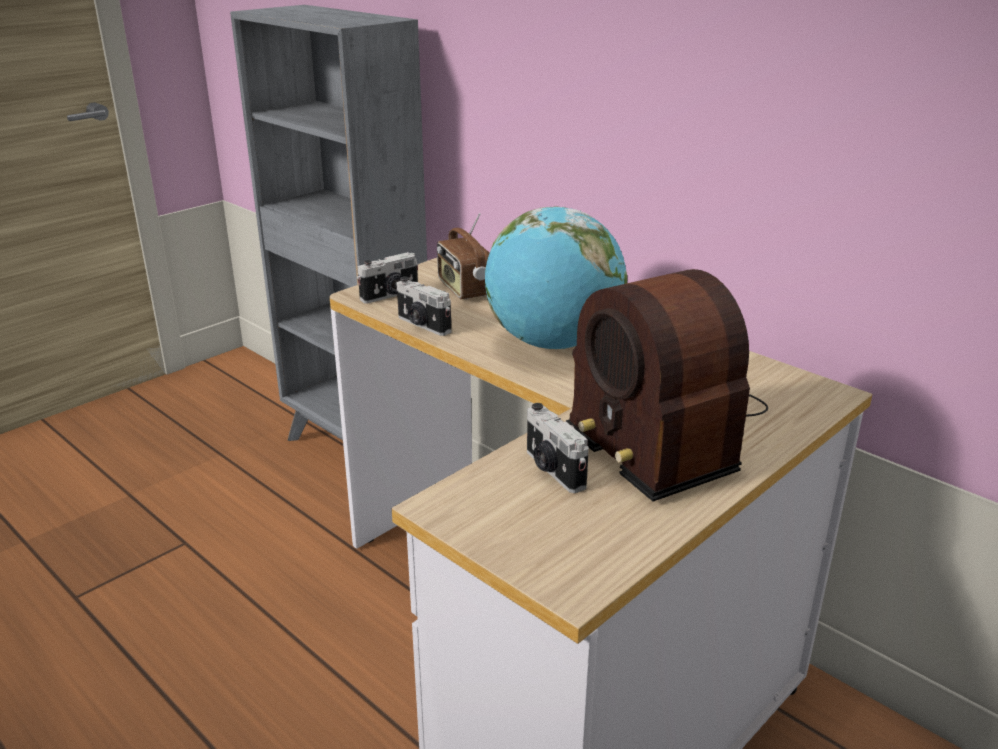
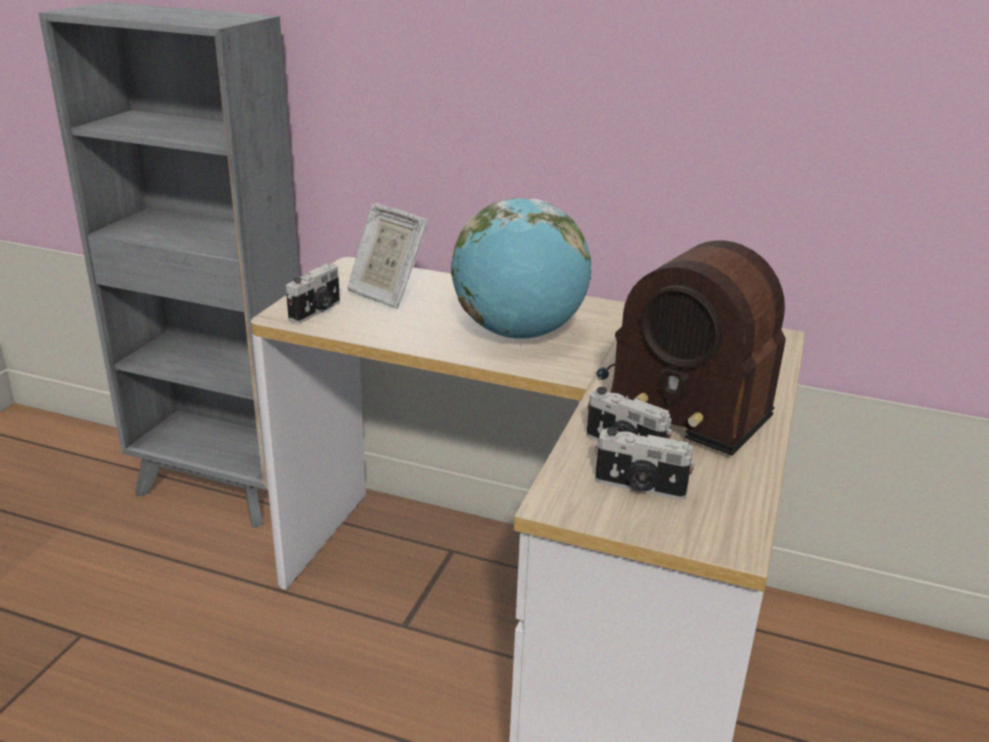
camera: 25 degrees left, 0 degrees up
(422, 325) = (378, 336): camera -> camera (639, 487)
(464, 289) = (386, 294): radio -> picture frame

